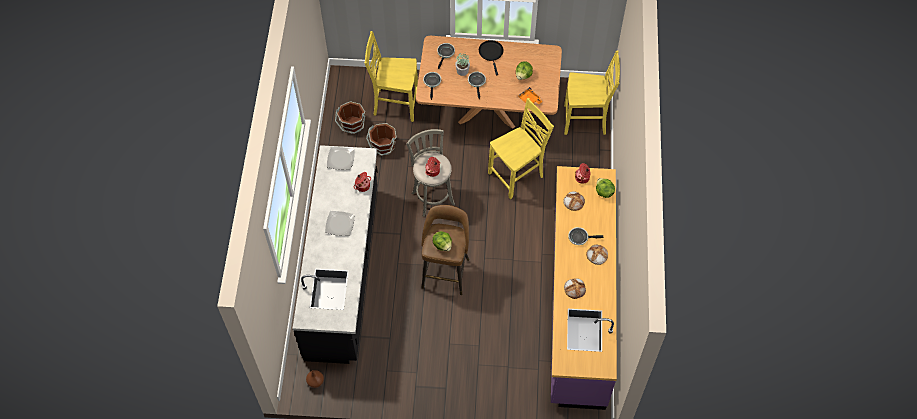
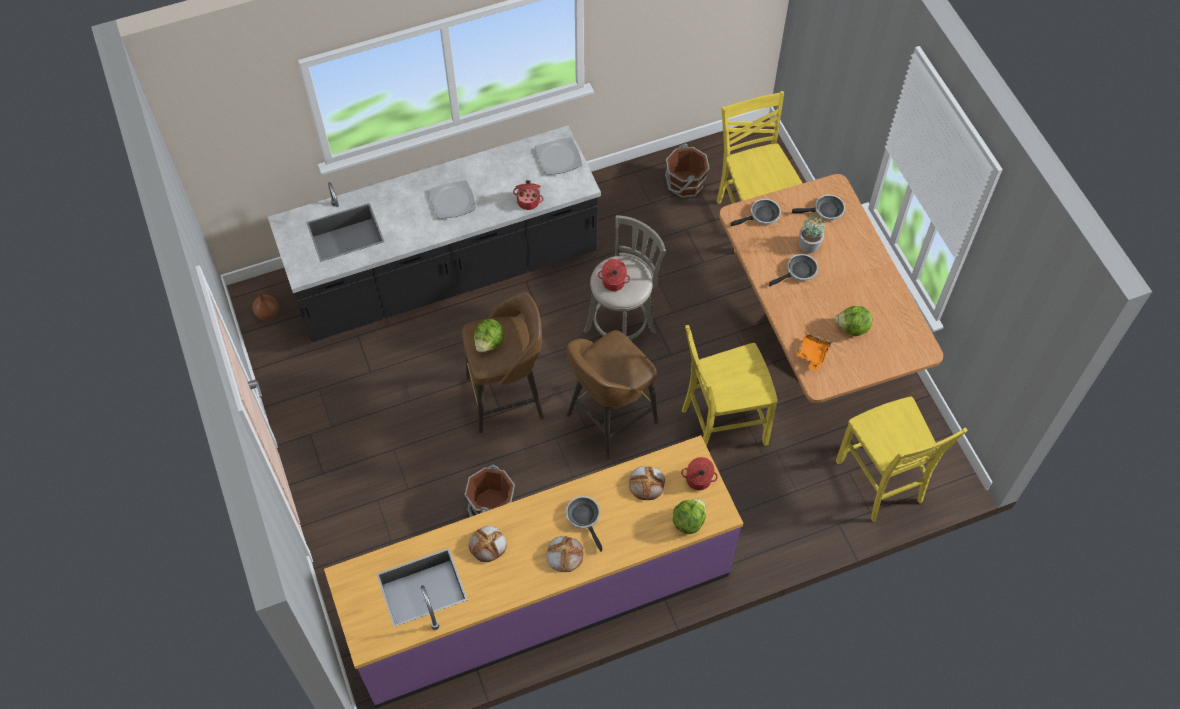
camera: 65 degrees right, 0 degrees up
(383, 146) = (671, 235): brown bucket -> brown bucket (491, 505)
(487, 227) = (609, 420): none -> brown stool
(491, 53) = (866, 269): black frying pan -> none
(517, 175) = (721, 425): yellow chair -> yellow chair turned 135 degrees clockwise

